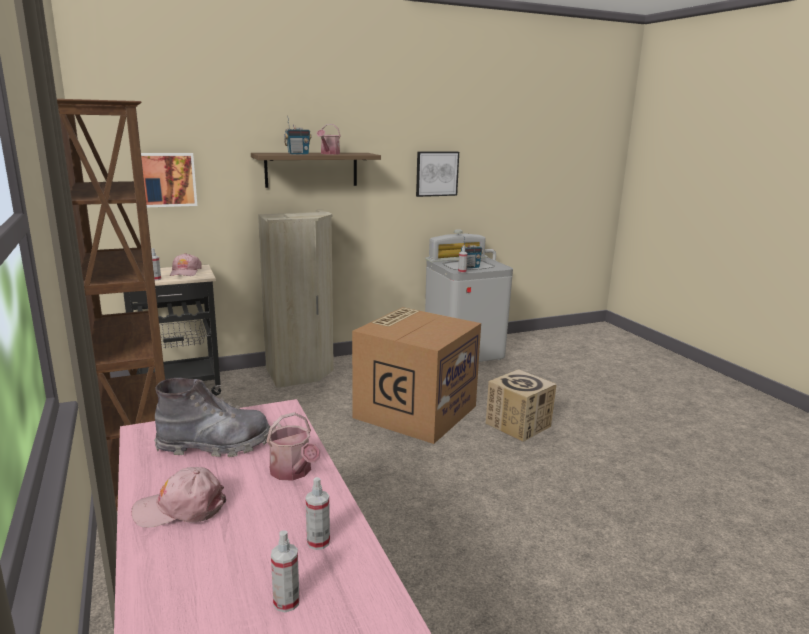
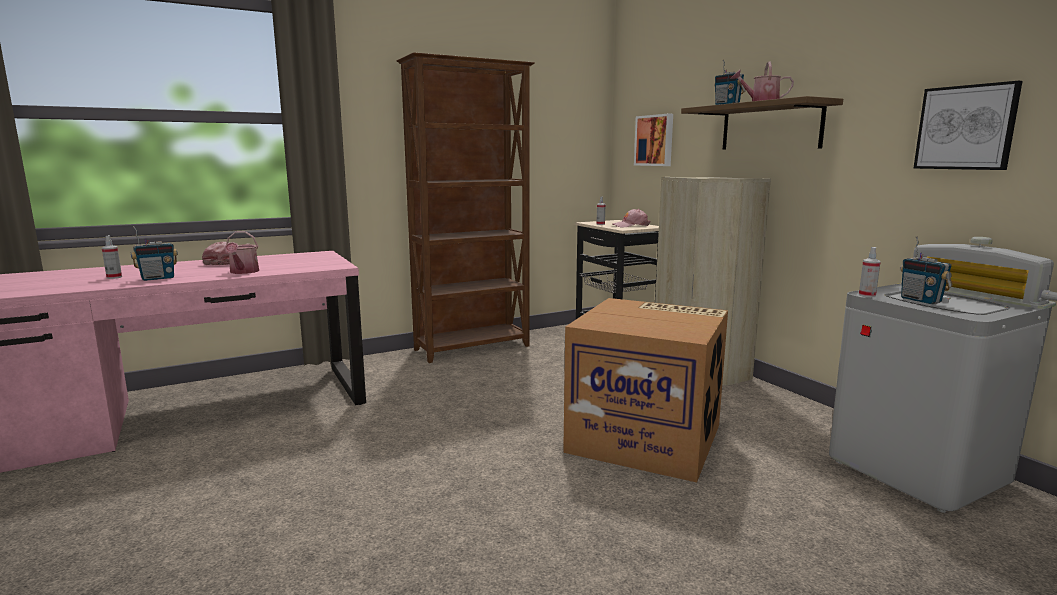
camera: 85 degrees right, 5 degrees down
(215, 445) = (293, 261): grey boot -> none
(293, 472) = (243, 272): watering can -> watering can turned 60 degrees counterclockwise
(318, 542) = (158, 278): spray bottle -> radio
(518, 425) = (654, 521): cardboard box -> none

